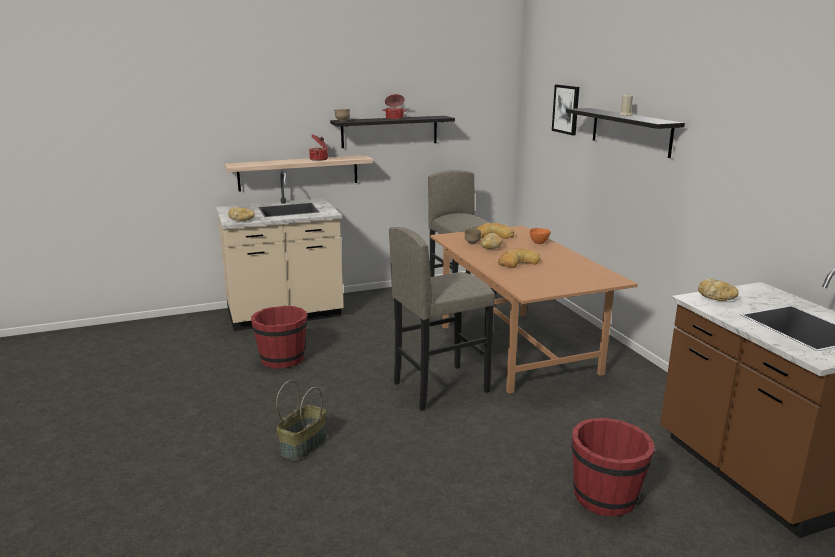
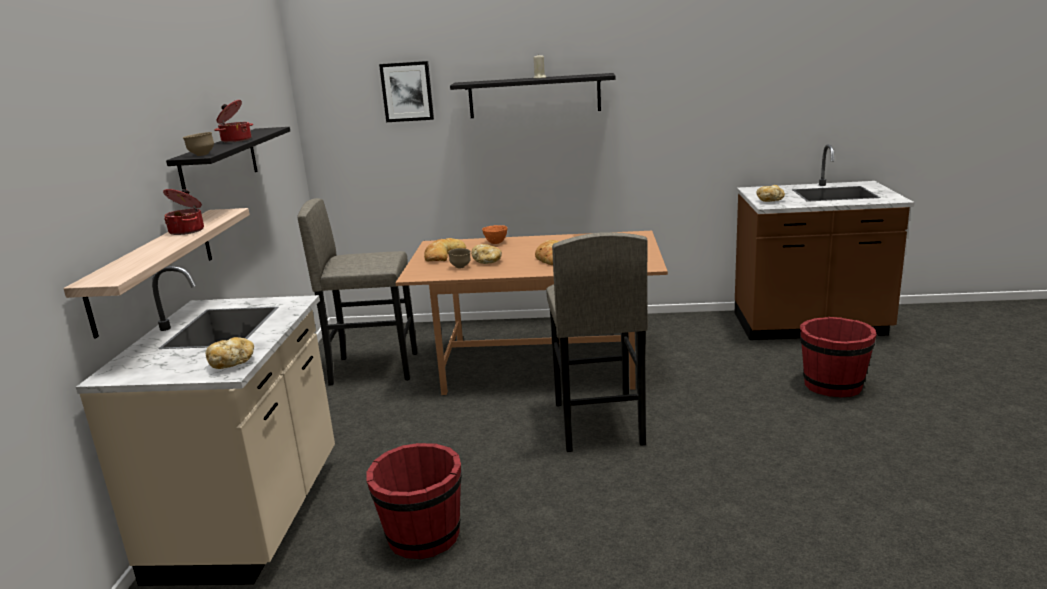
camera: 65 degrees left, 0 degrees up
(303, 445) = (690, 543): basket -> none

